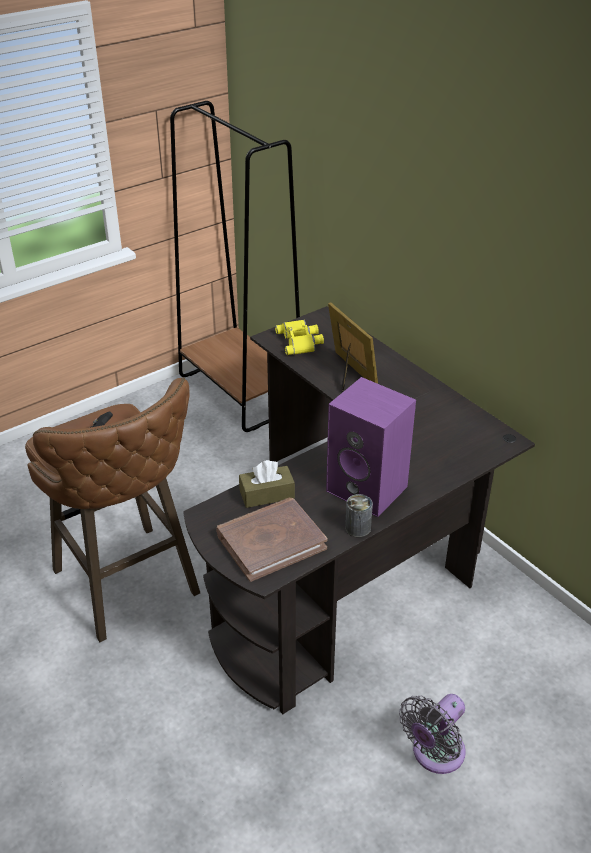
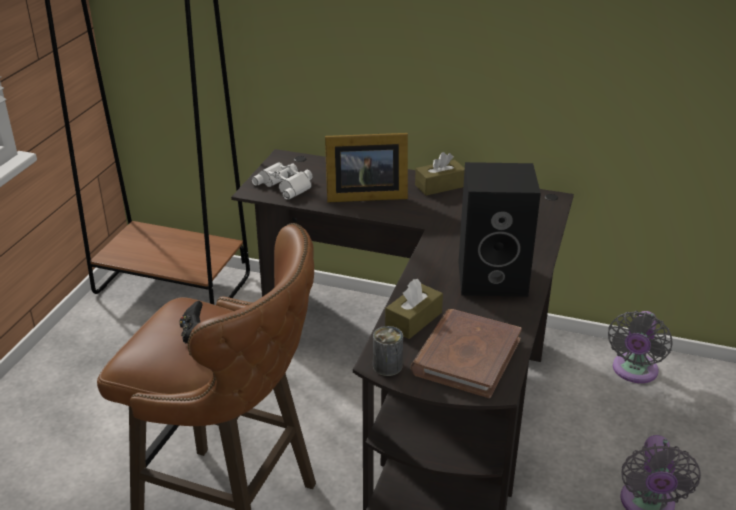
camera: 35 degrees left, 5 degrees down
(300, 341) = (286, 184): yellow binoculars -> white binoculars
(349, 373) = (363, 195): picture frame -> picture frame turned 150 degrees clockwise
(358, 528) = (523, 312): can -> can (387, 366)
(369, 489) = (494, 278): purple speaker -> black speaker
(422, 389) = (440, 186): none -> brown tissue box
(548, 639) = (633, 371): none -> grey fan

